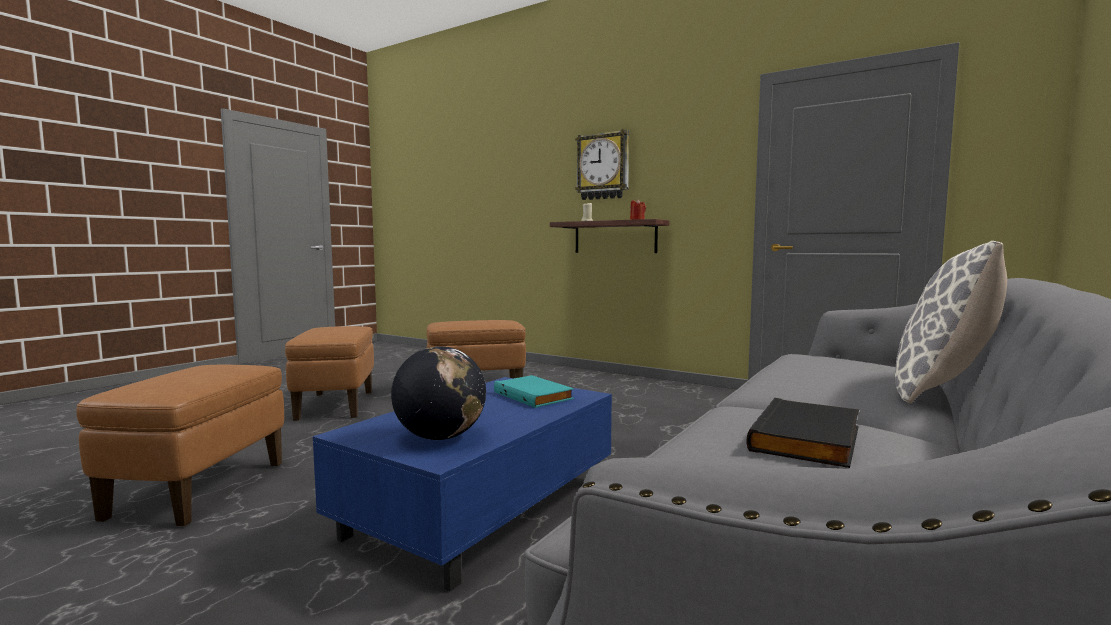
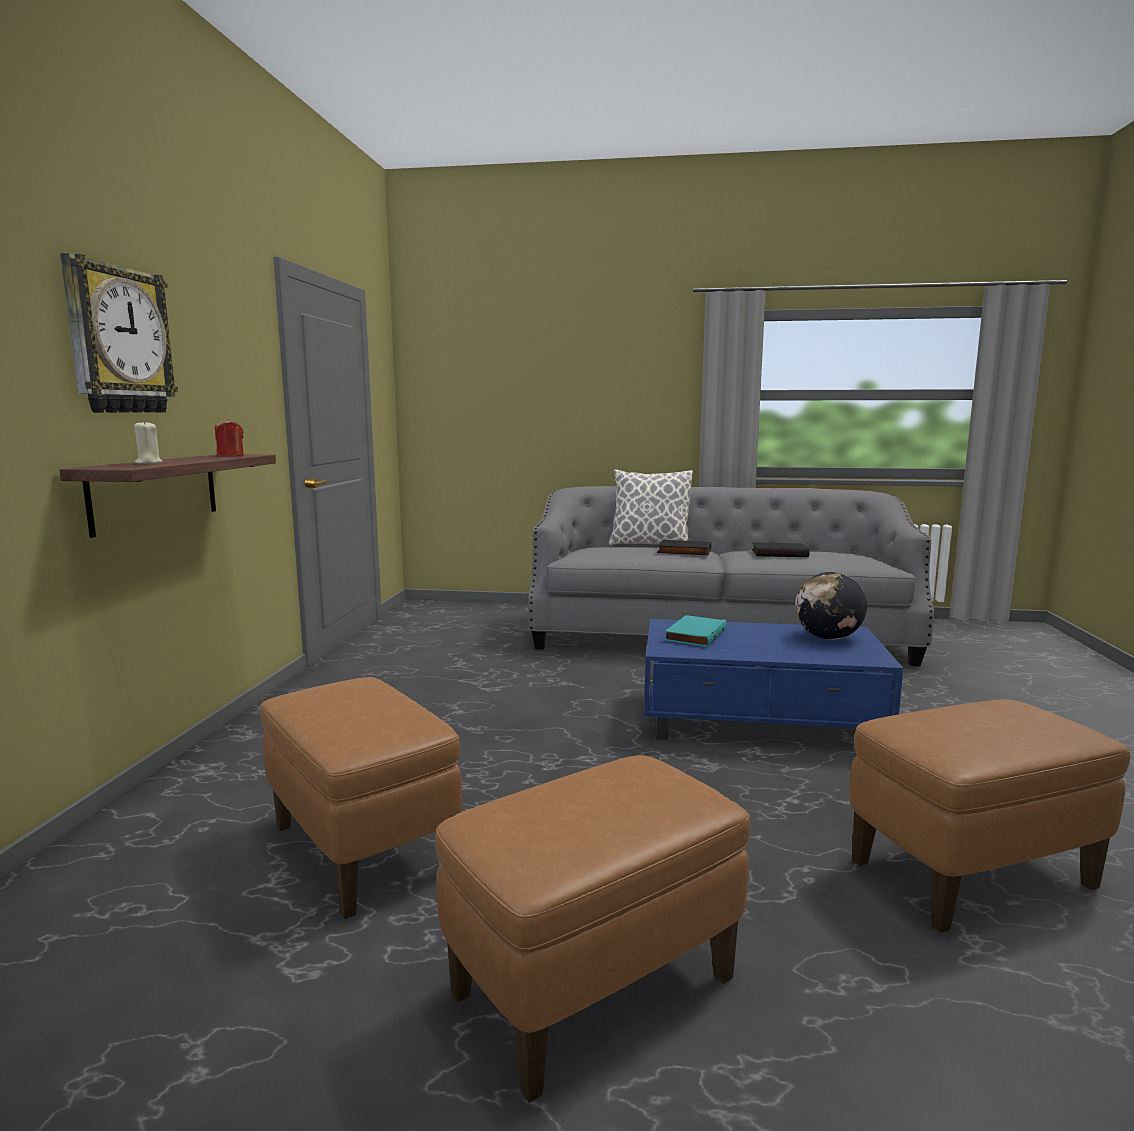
camera: 115 degrees left, 5 degrees up
(831, 388) = (683, 551): none -> black book

